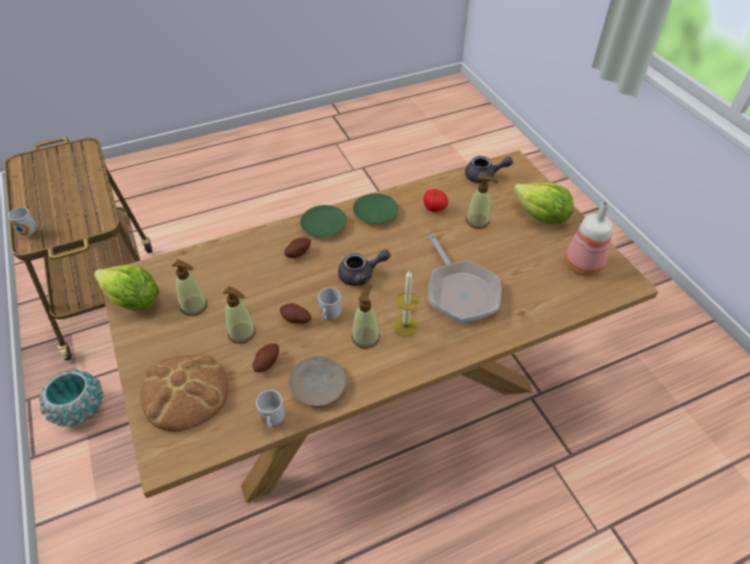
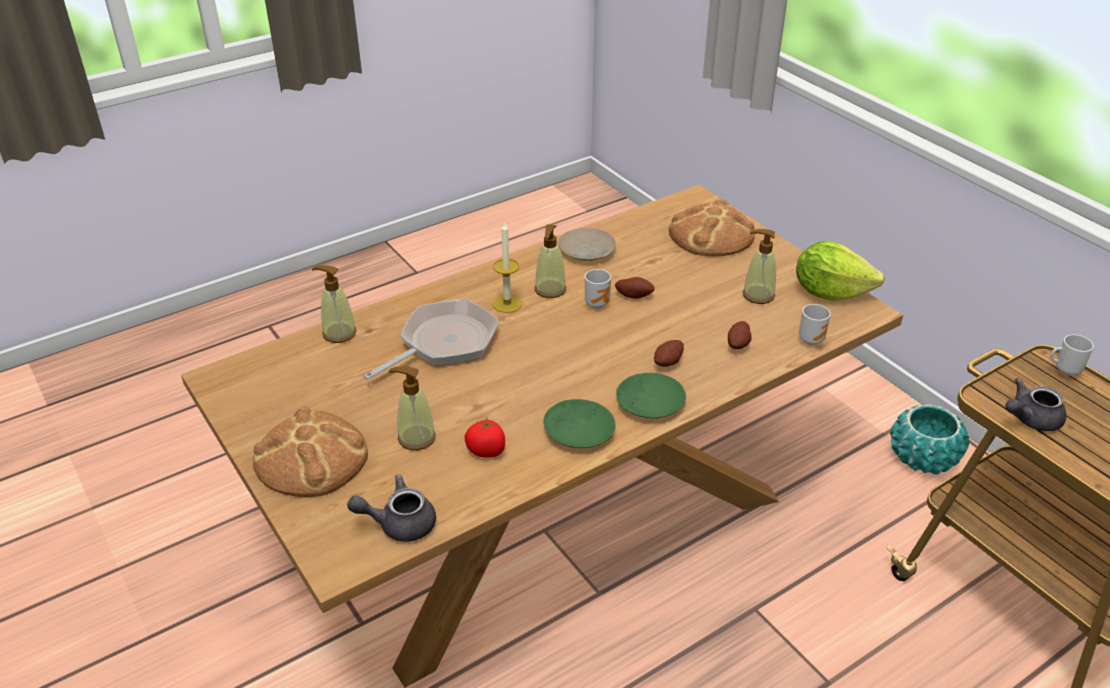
camera: 170 degrees right, 10 degrees down
(242, 333) = (687, 279): soap dispenser -> soap dispenser (339, 333)
(266, 363) = (646, 260): potato -> potato (738, 344)
(271, 420) = (619, 226): mug -> mug (811, 339)
(361, 275) = (574, 347): grey teapot -> grey teapot (1030, 419)
(460, 291) = (443, 343): frying pan -> frying pan turned 75 degrees clockwise
(541, 217) = (312, 457): lettuce -> bread
(584, 266) = (270, 391): bottle -> none

